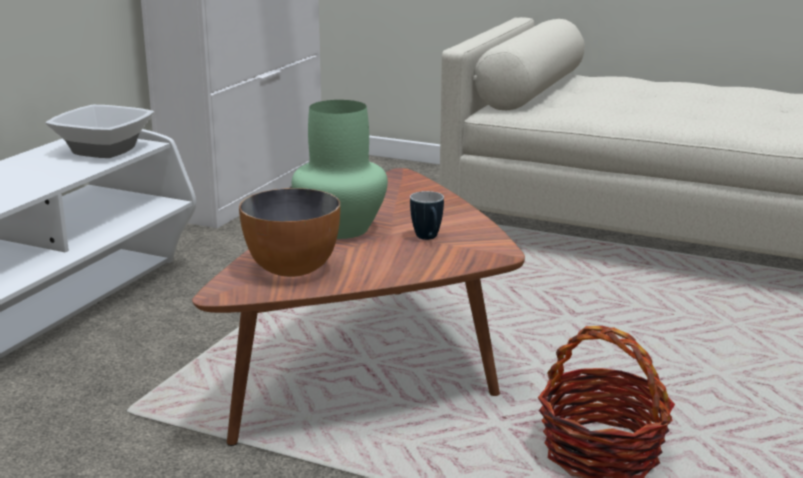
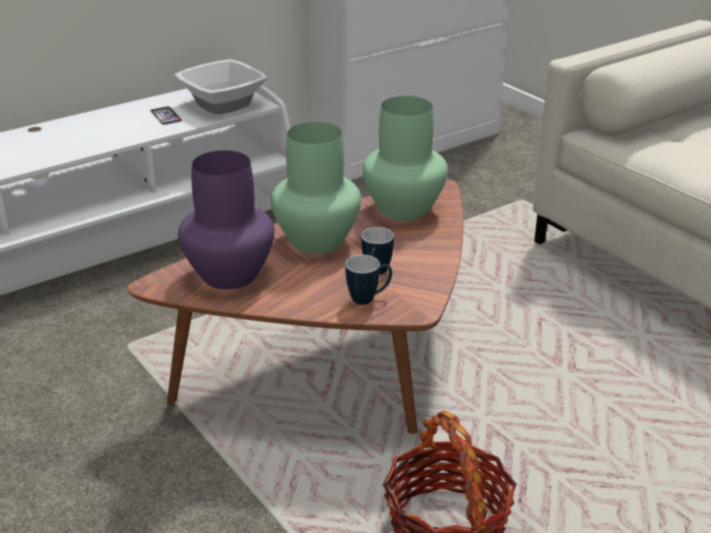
camera: 30 degrees right, 10 degrees up
(51, 167) = (166, 115): none -> phone
(292, 269) = (230, 275): bowl -> purple vase
(390, 193) = (405, 209): none -> green vase
(447, 256) = (368, 299): none -> mug

